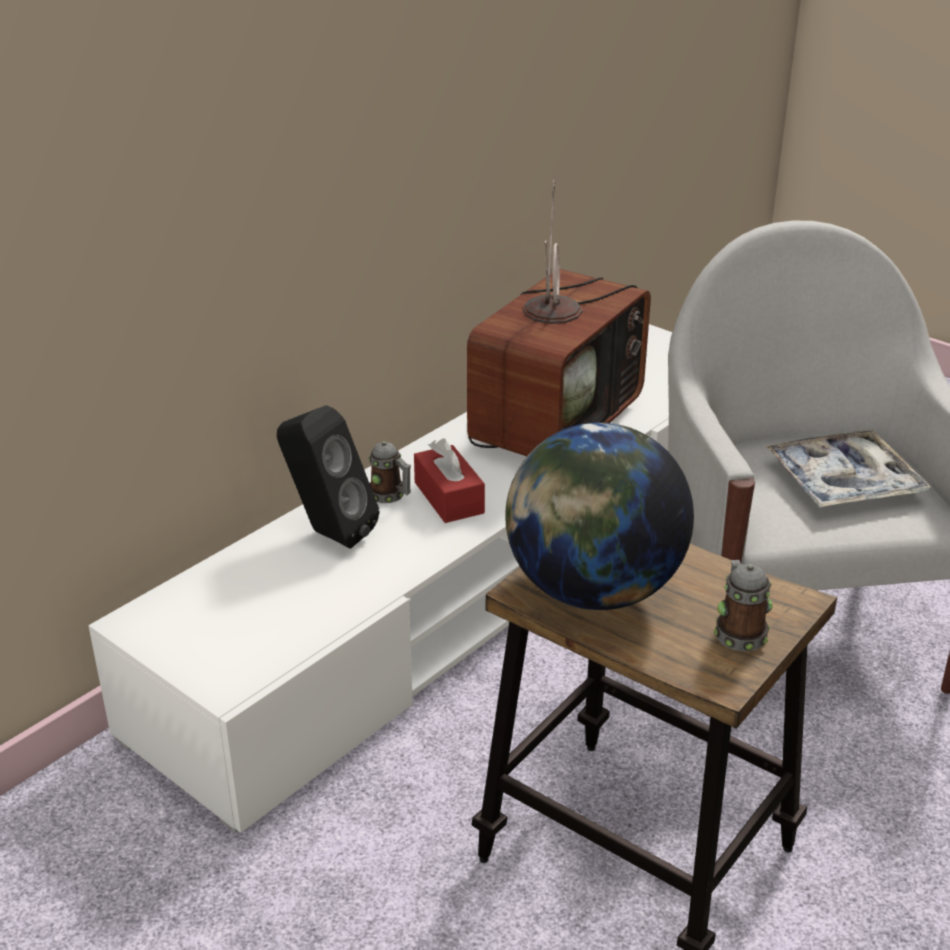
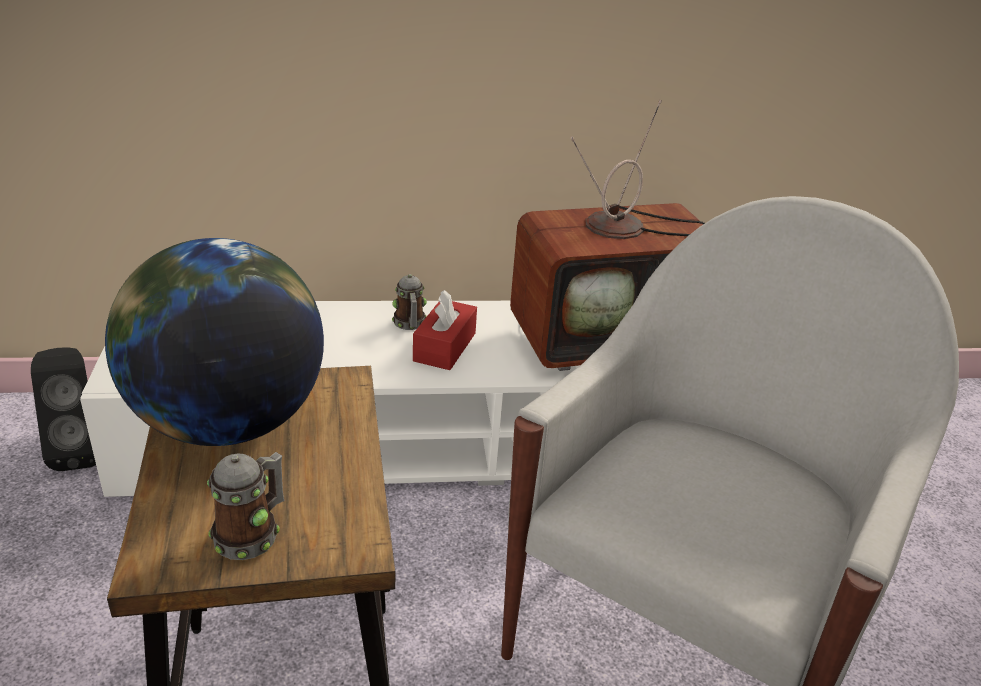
camera: 40 degrees right, 0 degrees up
(328, 533) = (332, 325): black speaker -> black speaker (80, 451)
(843, 482) = (735, 508): tray -> none

